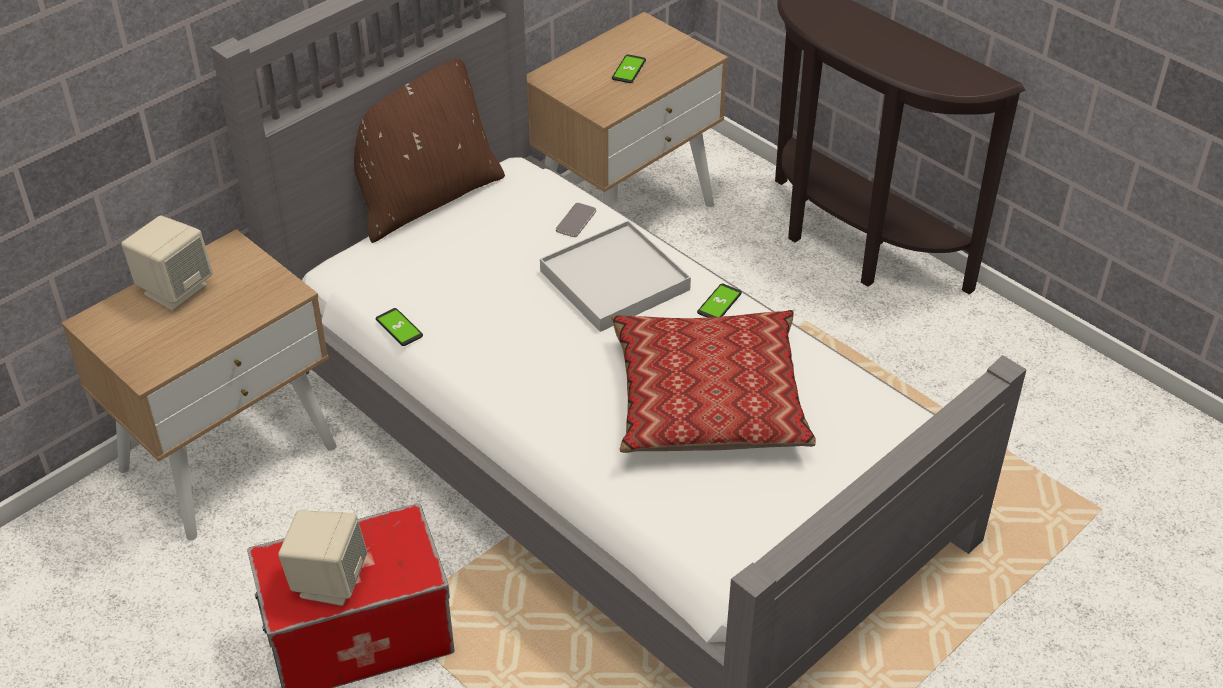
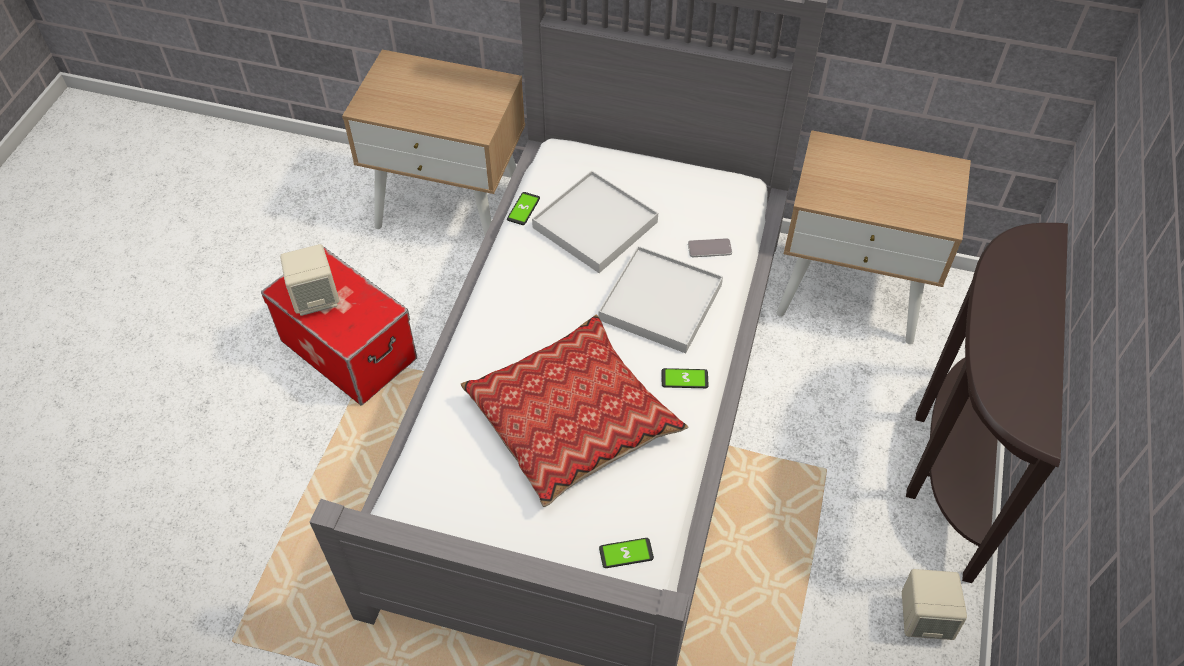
camera: 60 degrees right, 10 degrees up
(175, 289) = (444, 79): beige speaker -> beige speaker (924, 618)
(423, 196) = (670, 154): brown pillow -> none
(472, 284) = (595, 224): none -> white tray
(628, 70) = (881, 186): phone -> phone (626, 553)

